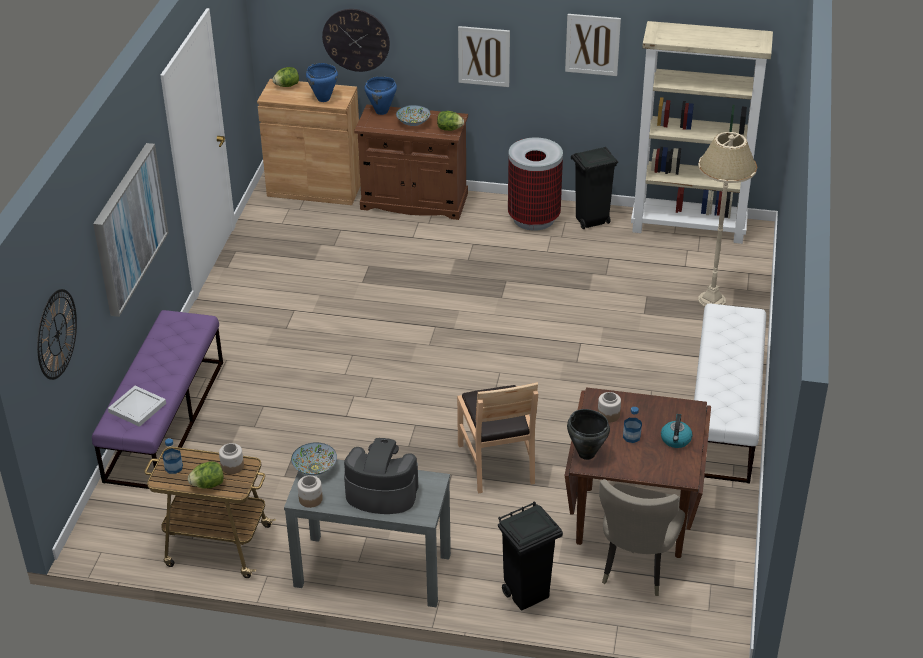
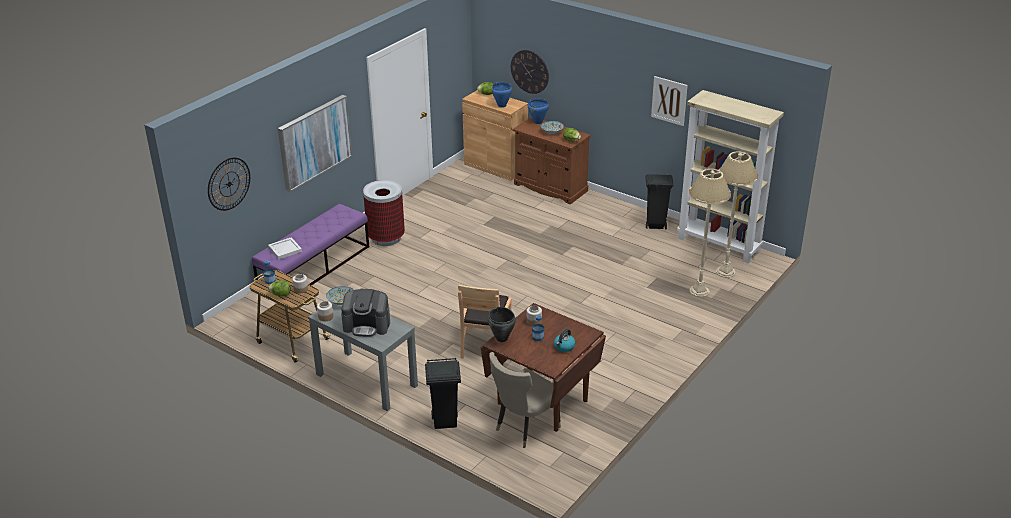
camera: 25 degrees right, 5 degrees down
(381, 493) = (367, 325): coffee machine -> coffee machine turned 150 degrees clockwise
(484, 56) = (603, 96): picture -> none
(534, 218) = (619, 215): trash can -> trash can (386, 238)
(724, 264) = (725, 272): none -> beige floor lamp
(724, 413) = (653, 359): white bench -> none

